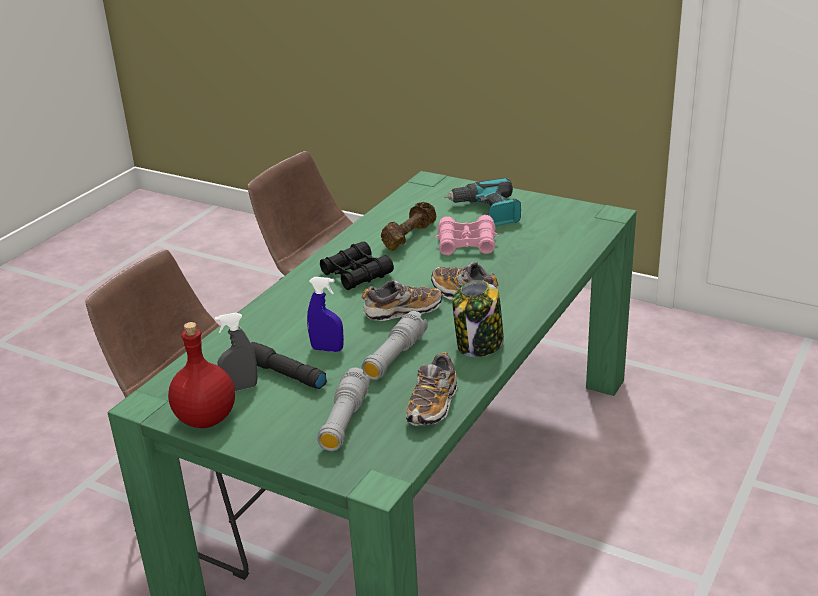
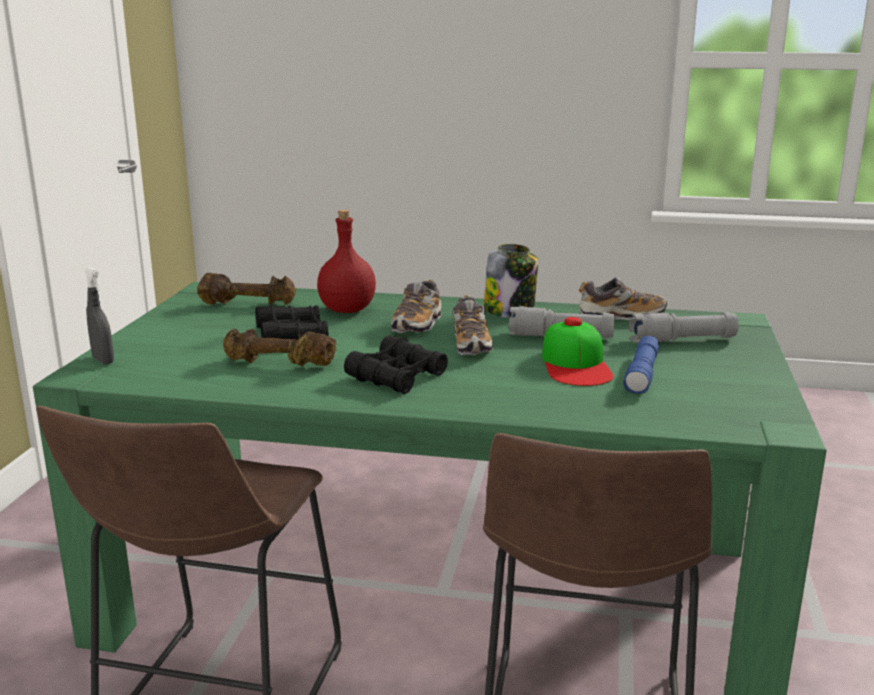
camera: 110 degrees left, 10 degrees down
(207, 418) = (759, 394): red bottle -> red bottle (346, 310)
(240, 388) = (691, 390): grey spray bottle -> grey spray bottle (103, 360)
(284, 374) = (643, 375): black flashlight -> blue flashlight
(327, 349) = (576, 364): blue spray bottle -> cap
(402, 311) = (471, 344): shoe -> shoe turned 150 degrees counterclockwise
(466, 243) = (292, 335): pink binoculars -> black binoculars
(487, 212) = (197, 335): power drill -> none
(558, 230) = (248, 304): none -> brown dumbbell

